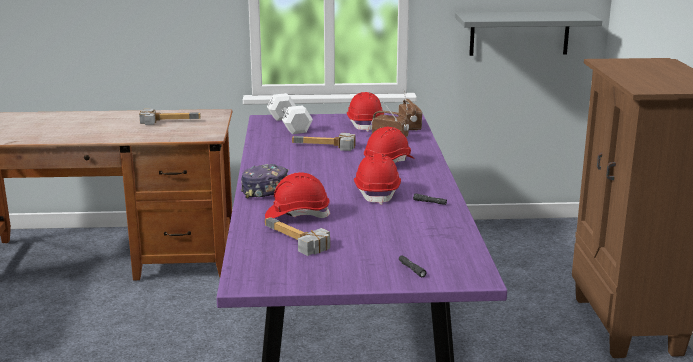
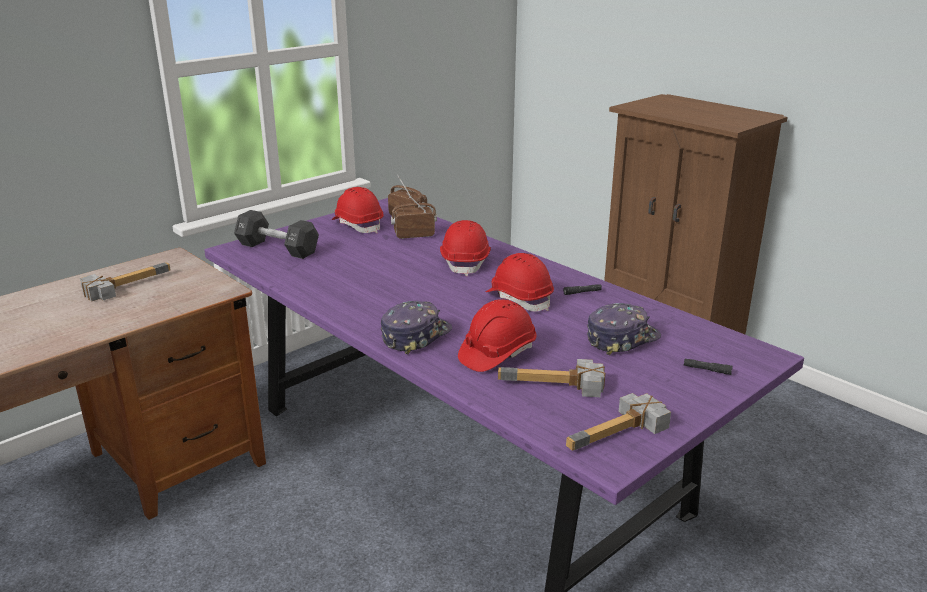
camera: 40 degrees left, 5 degrees up
(289, 125) = (277, 248): white dumbbell -> black dumbbell
(325, 147) = (368, 263): hammer -> hammer (621, 435)
(394, 234) = (622, 338): none -> cap
(519, 33) = (449, 92): grey shelf -> none

